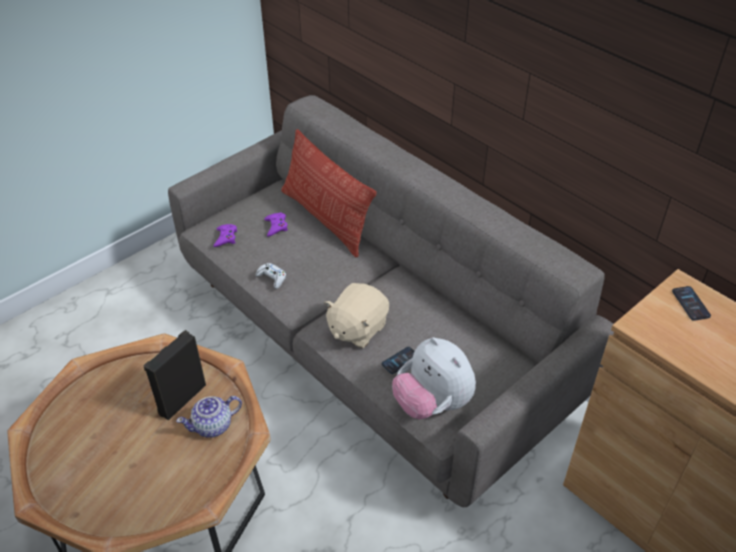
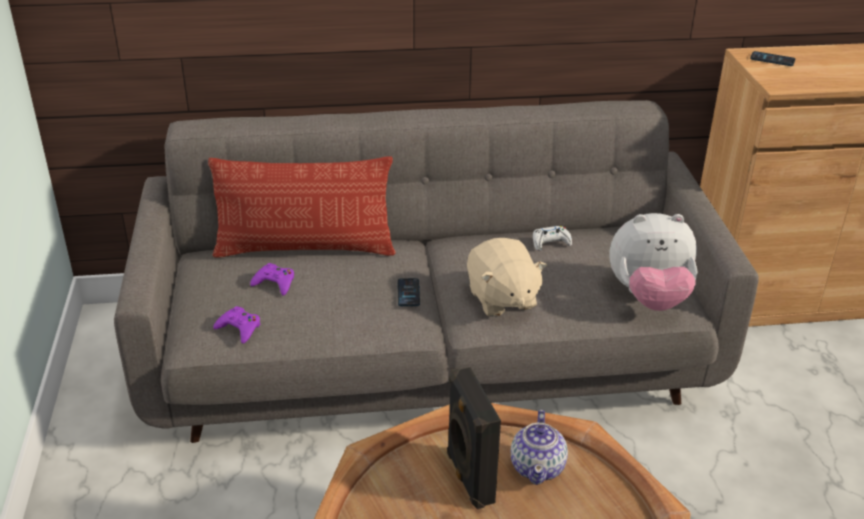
camera: 55 degrees left, 10 degrees down
(272, 278) = (356, 321): white game controller -> white game controller (550, 243)
(400, 360) = (578, 290): phone -> phone (408, 293)

